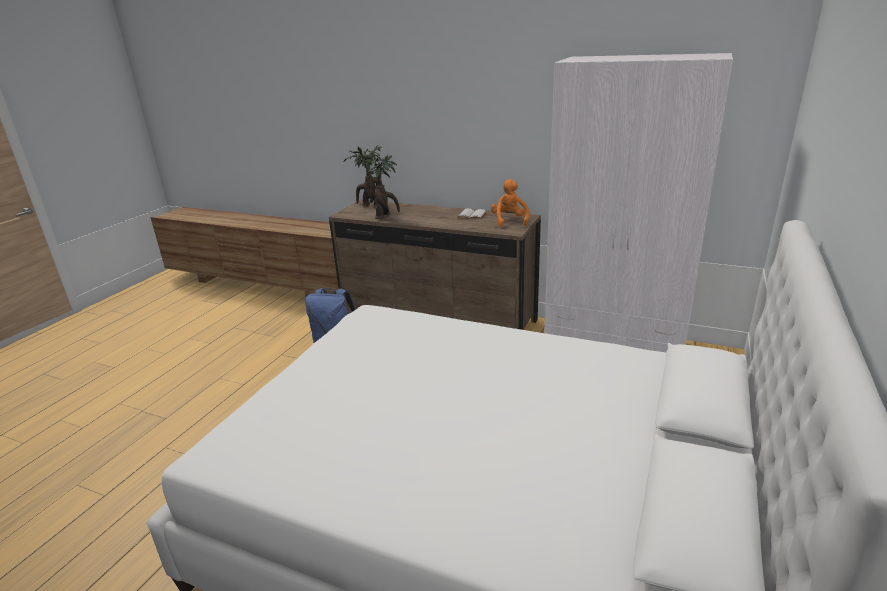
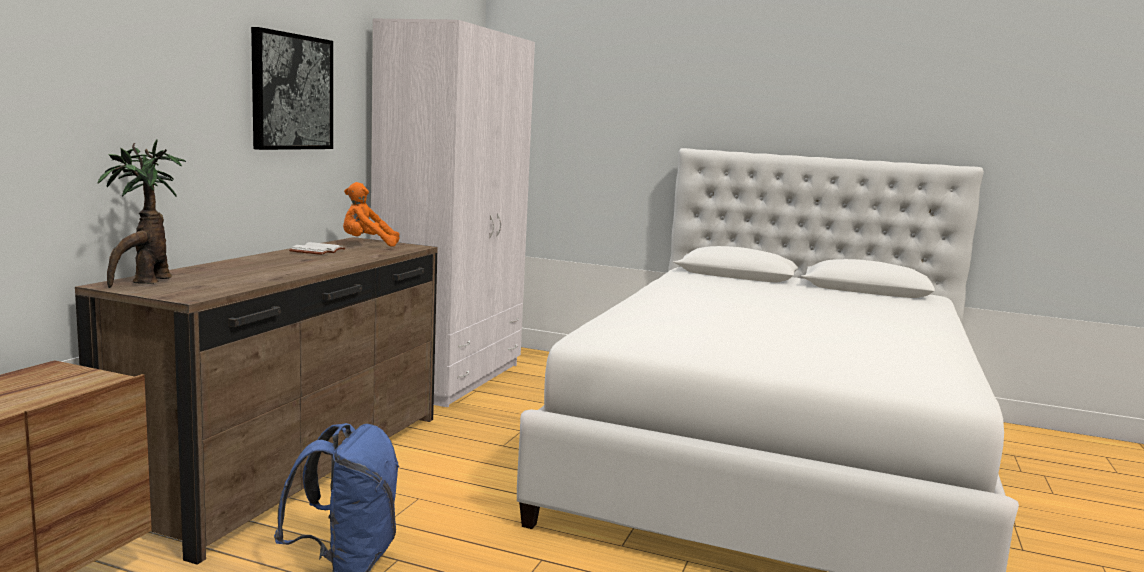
camera: 95 degrees left, 15 degrees down
(385, 216) = (253, 278): potted plant -> none
(489, 116) = (291, 92): none -> picture

